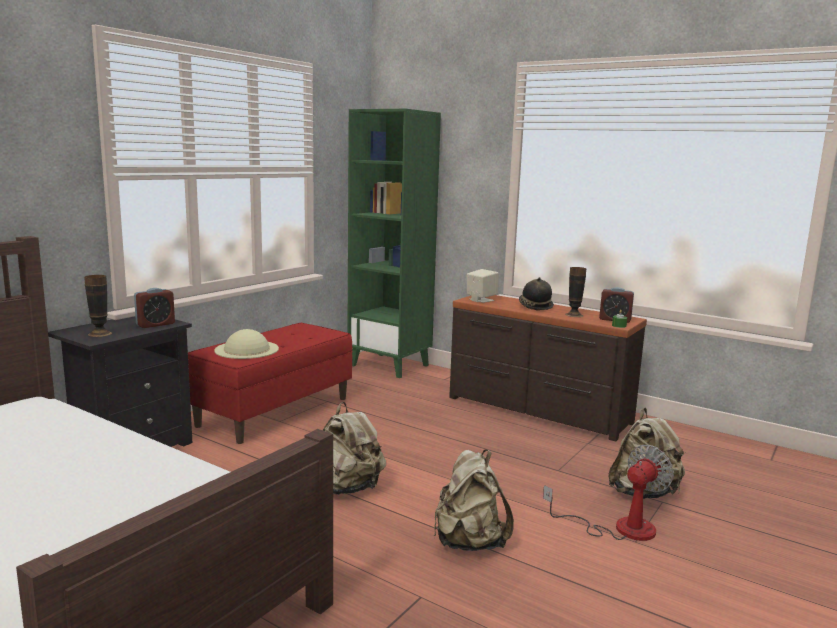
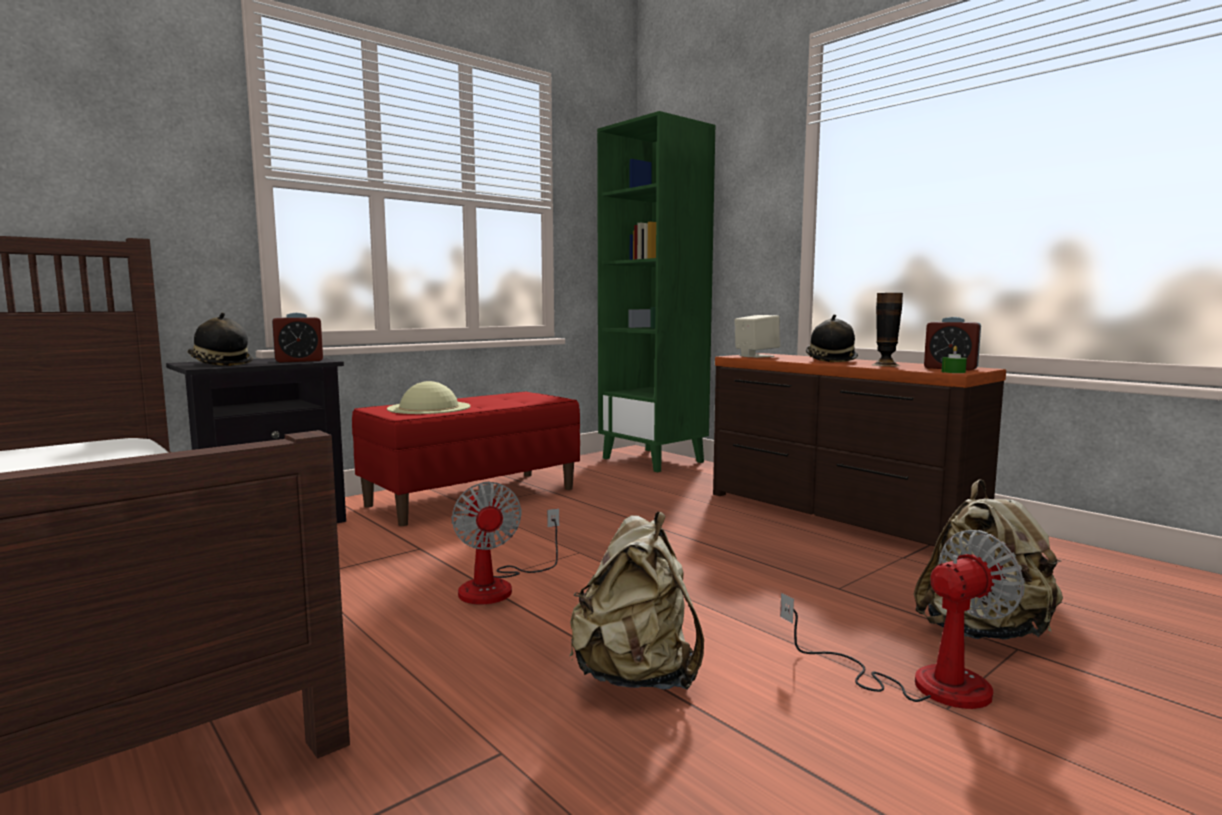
camera: 15 degrees right, 5 degrees down
(100, 333) = (220, 364): vase -> hat
(347, 489) = (499, 586): beige backpack -> fan

